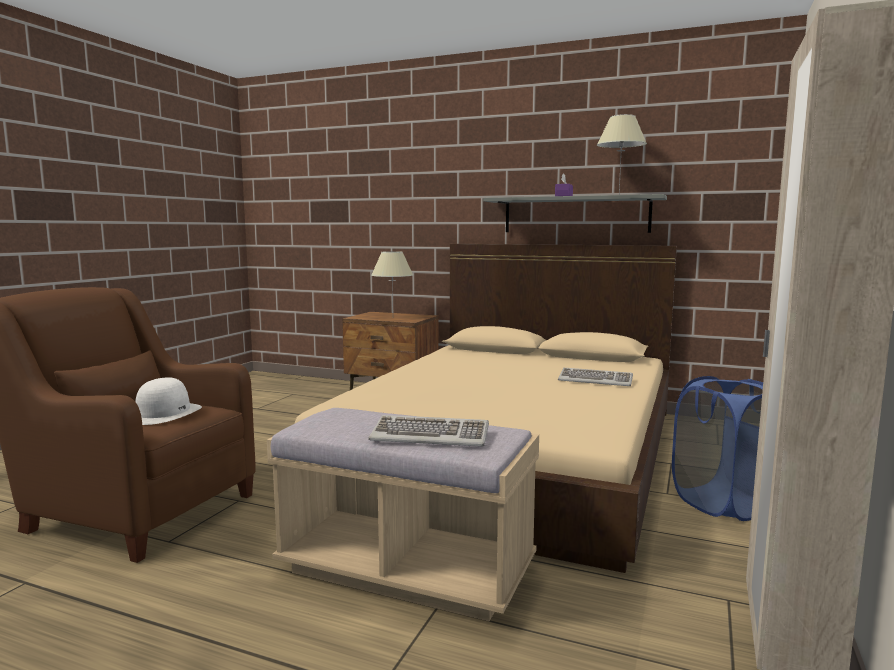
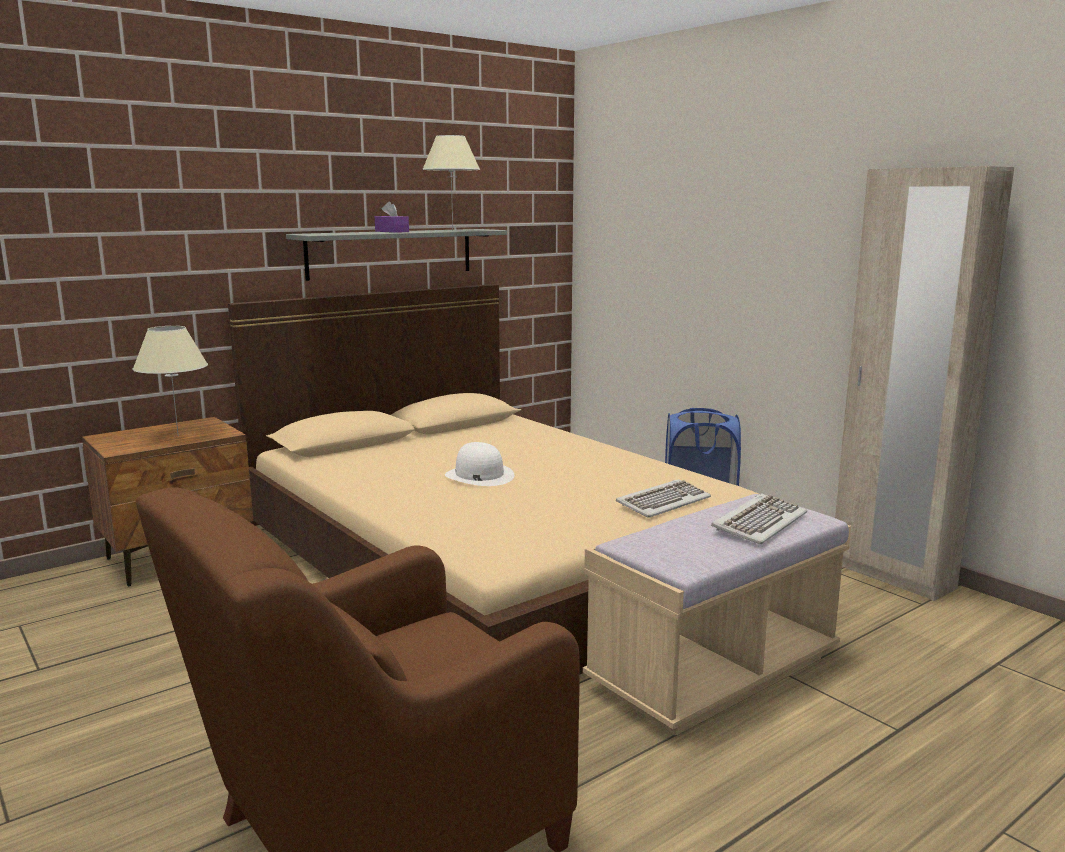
camera: 60 degrees left, 5 degrees up
(163, 413) = (438, 651): white hat -> white hat (479, 476)
(595, 380) = (550, 445): keyboard -> keyboard (663, 502)

